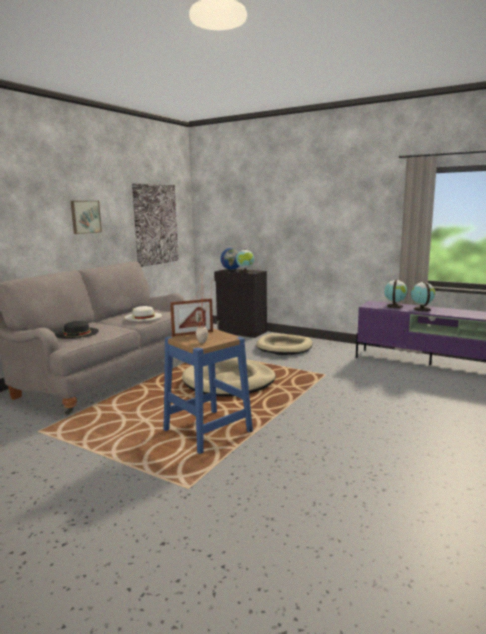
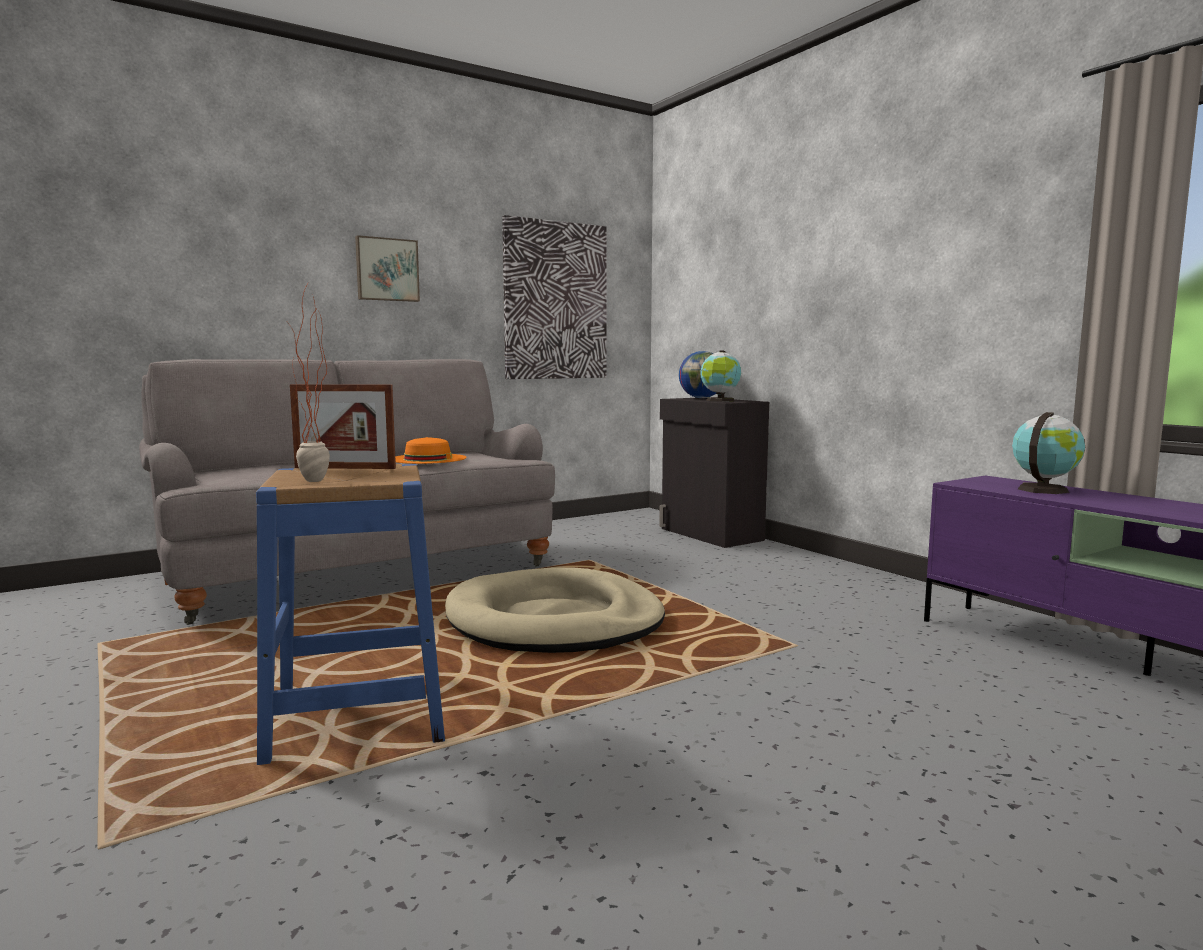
camera: 25 degrees right, 5 degrees down
(77, 333) = (261, 468): black hat -> none
(143, 316) = (428, 459): white hat -> orange hat
(284, 347) = (767, 573): beige dog bed -> none
(421, 309) = (1123, 501): globe -> none

